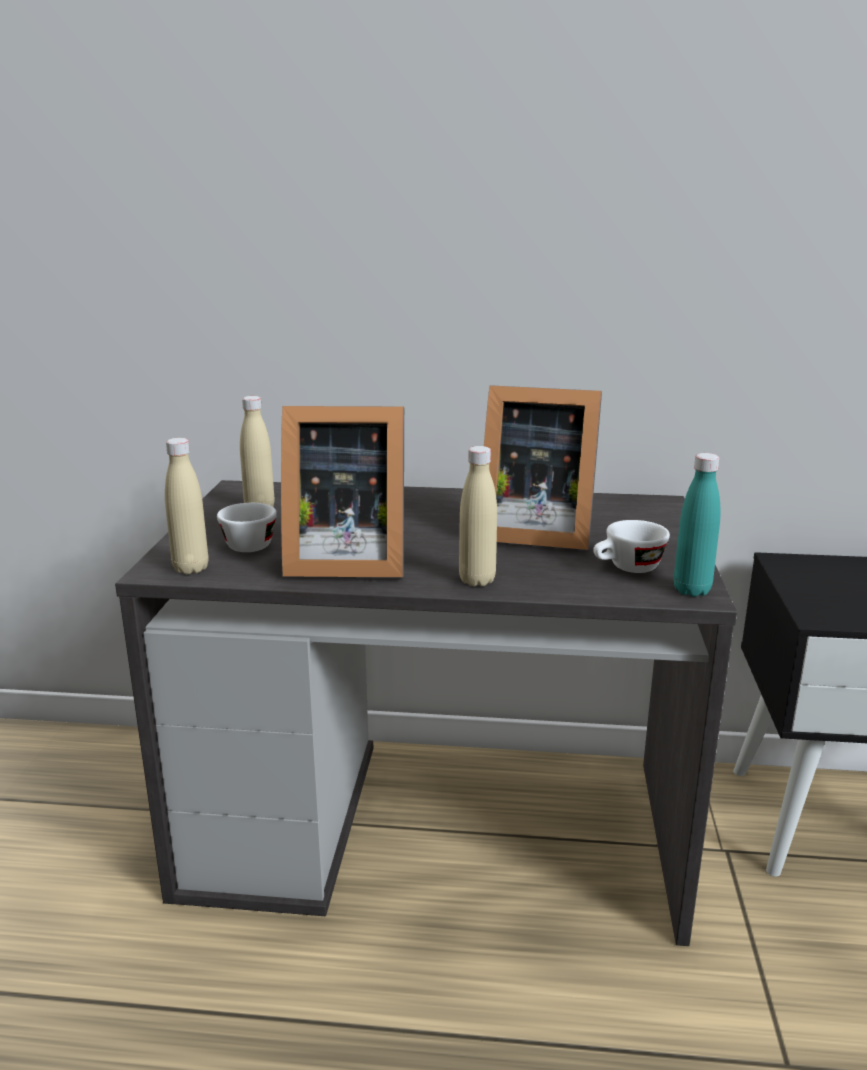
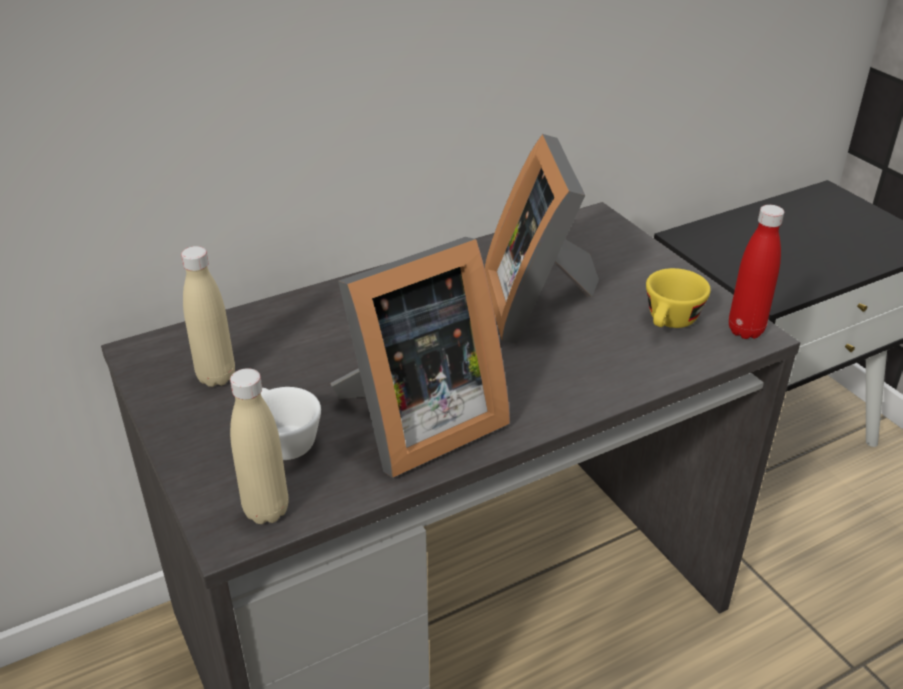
camera: 35 degrees left, 15 degrees up
(477, 580) = (571, 395): beige bottle -> none
(533, 532) = (539, 304): picture frame -> picture frame turned 105 degrees clockwise
(627, 568) = (670, 323): white cup -> yellow cup
(691, 590) = (745, 330): turquoise bottle -> red bottle

